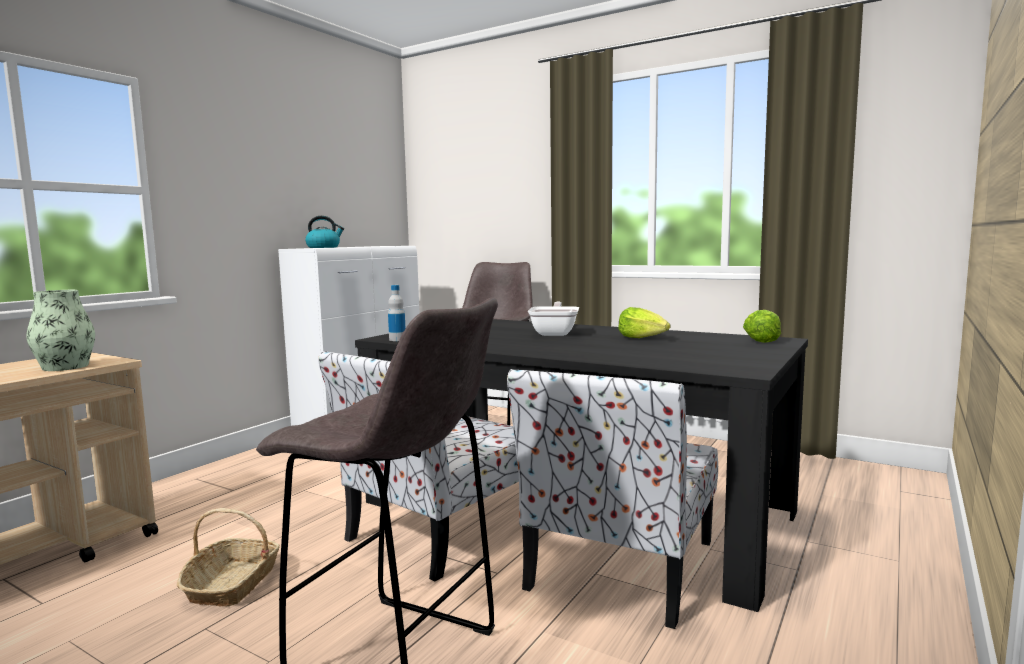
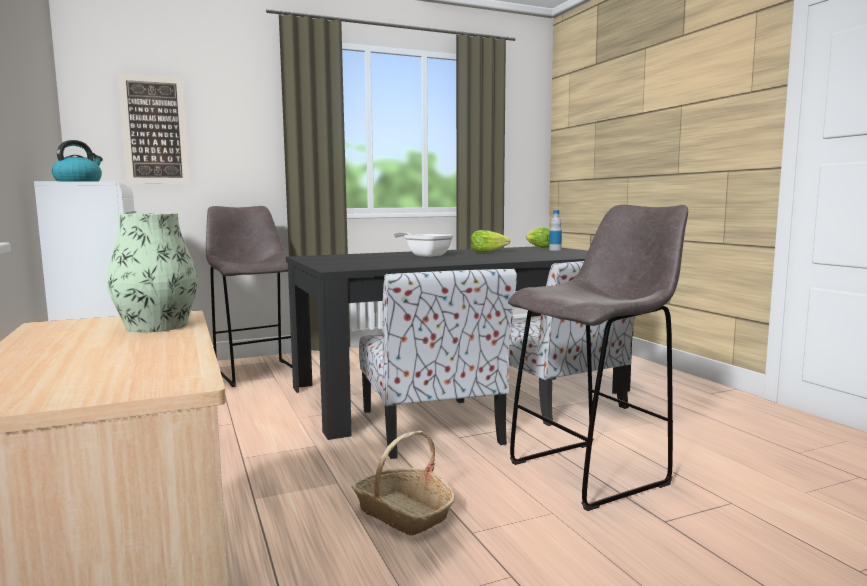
camera: 55 degrees left, 0 degrees up
(397, 339) = (355, 268): bottle -> bottle (555, 250)
(460, 193) = (154, 130): none -> picture

